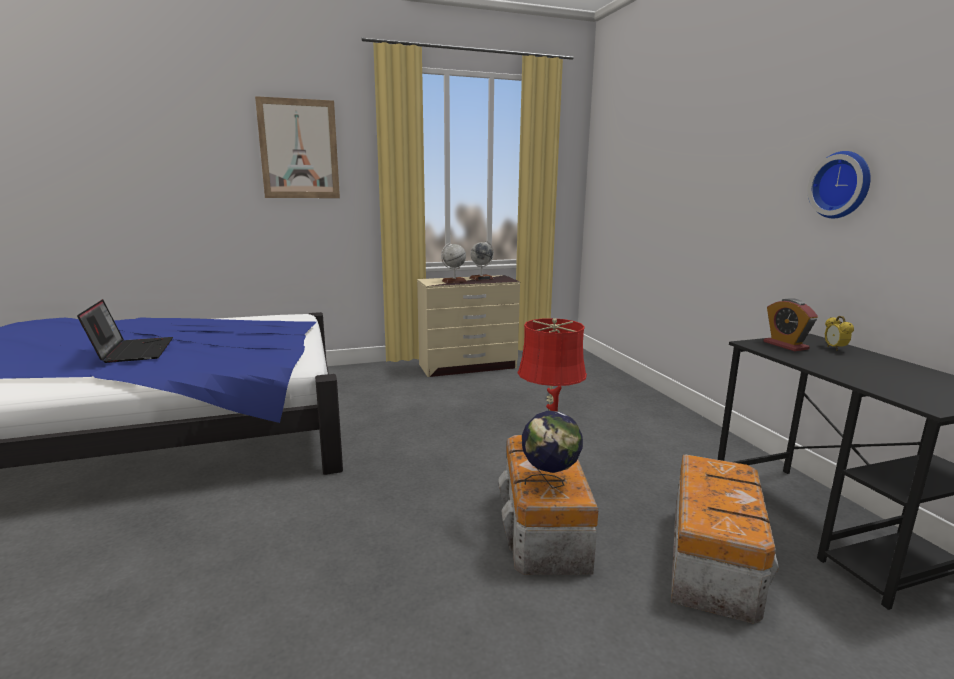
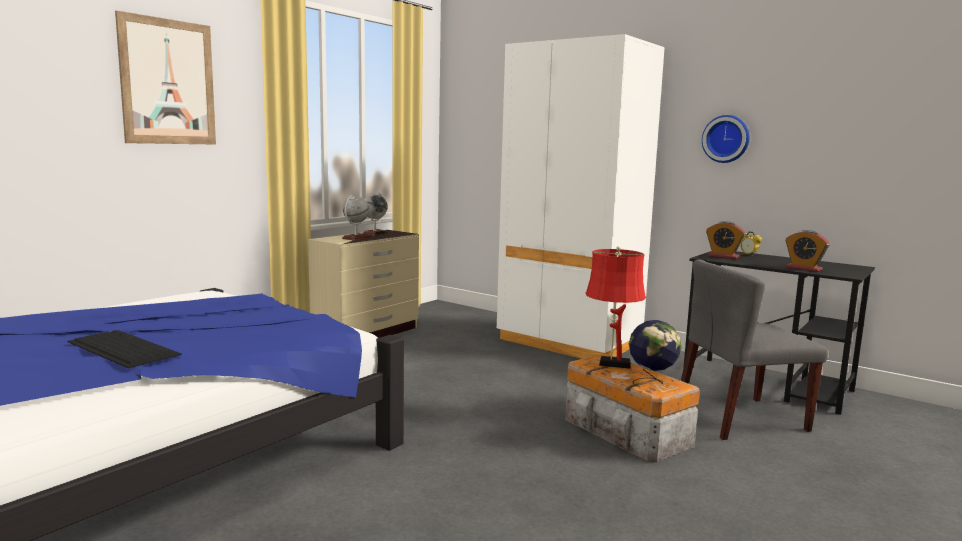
camera: 35 degrees left, 5 degrees down
(132, 351) = (122, 348): laptop -> keyboard
(640, 411) = (569, 342): none -> white wardrobe
(712, 560) = (740, 418): storage box -> grey chair
(874, 382) = (804, 268): none -> alarm clock

